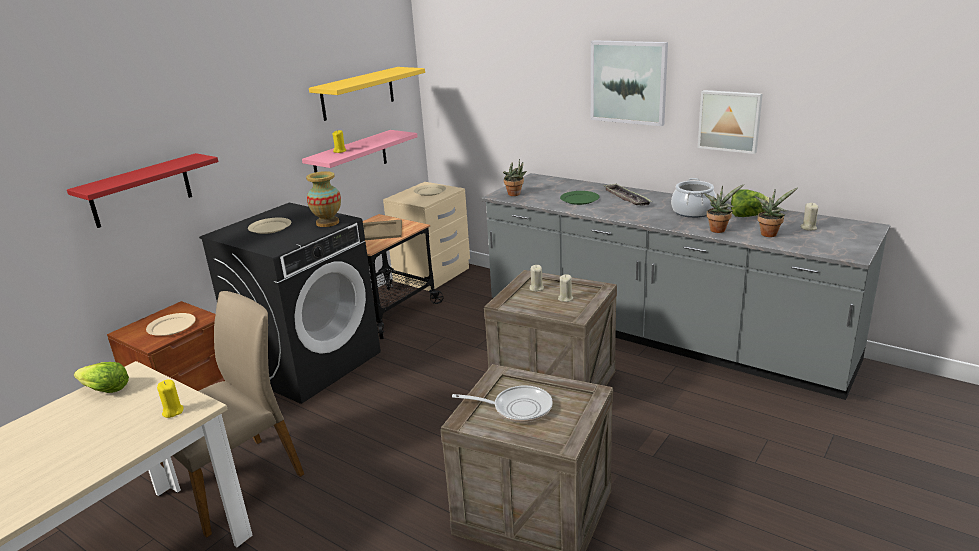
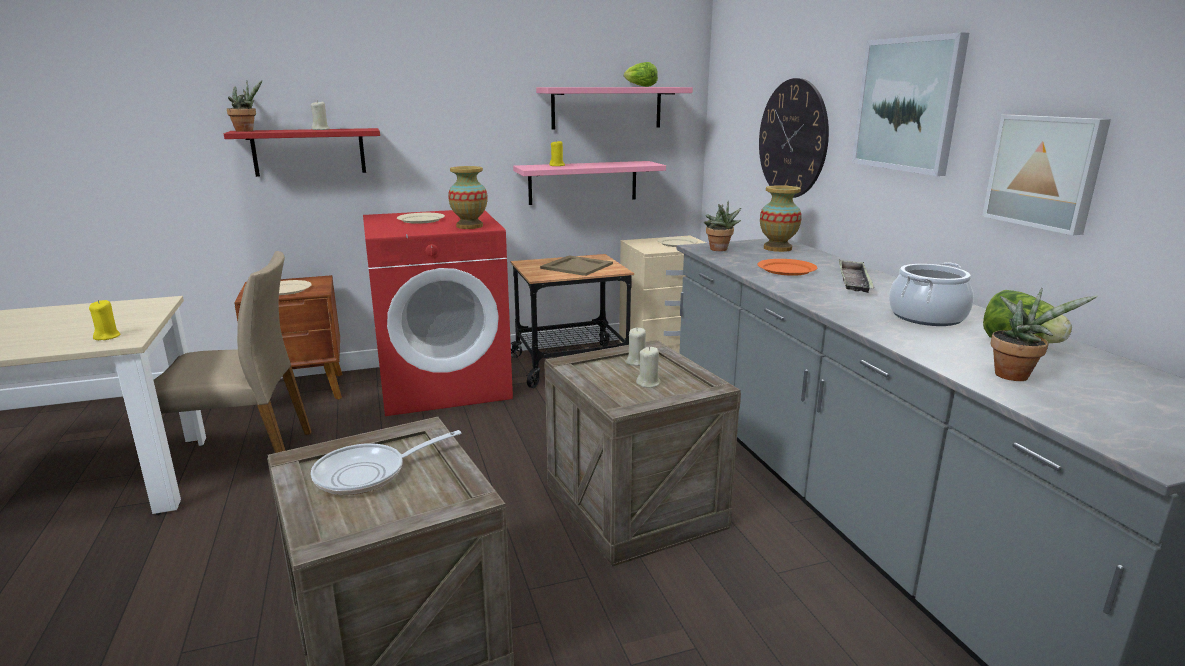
camera: 35 degrees right, 5 degrees down
(105, 390) = (120, 307): lettuce -> lettuce (639, 86)
(309, 362) = (444, 384): black washing machine -> red washing machine
(358, 93) = (606, 107): yellow shelf -> pink shelf
(517, 408) = (368, 474): frying pan -> frying pan turned 105 degrees clockwise
(526, 103) = (792, 139): none -> wall clock
(545, 184) = (777, 248): none -> vase
(580, 199) = (787, 269): green plate -> orange plate
(718, 229) = (927, 346): potted plant -> potted plant (247, 131)
(808, 228) = (1118, 389): beige candle -> beige candle (321, 129)

